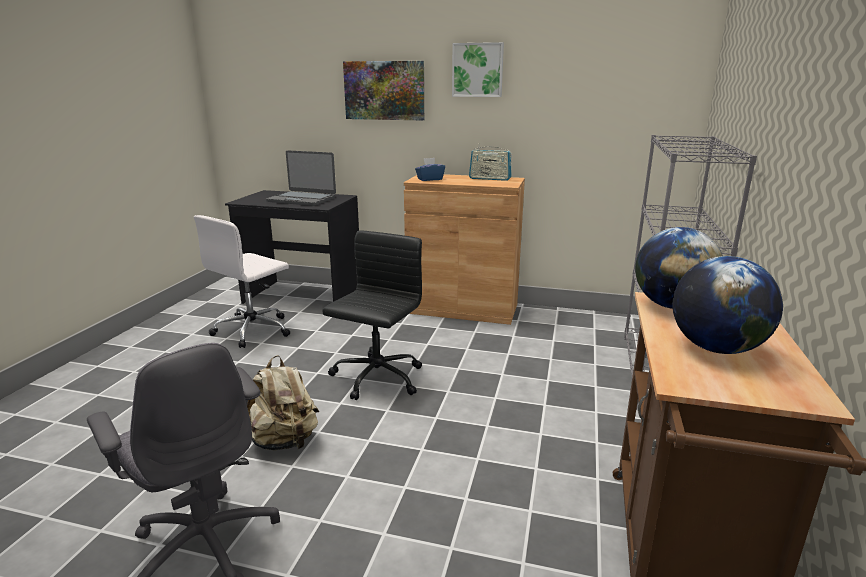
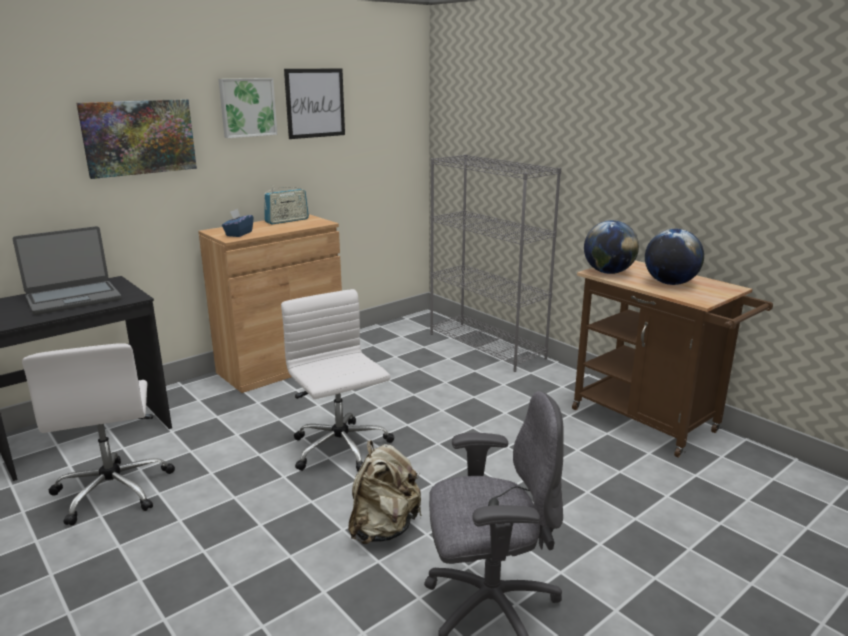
camera: 55 degrees left, 0 degrees up
(376, 378) = (341, 449): black office chair -> white office chair
(550, 68) = (315, 103): none -> picture

